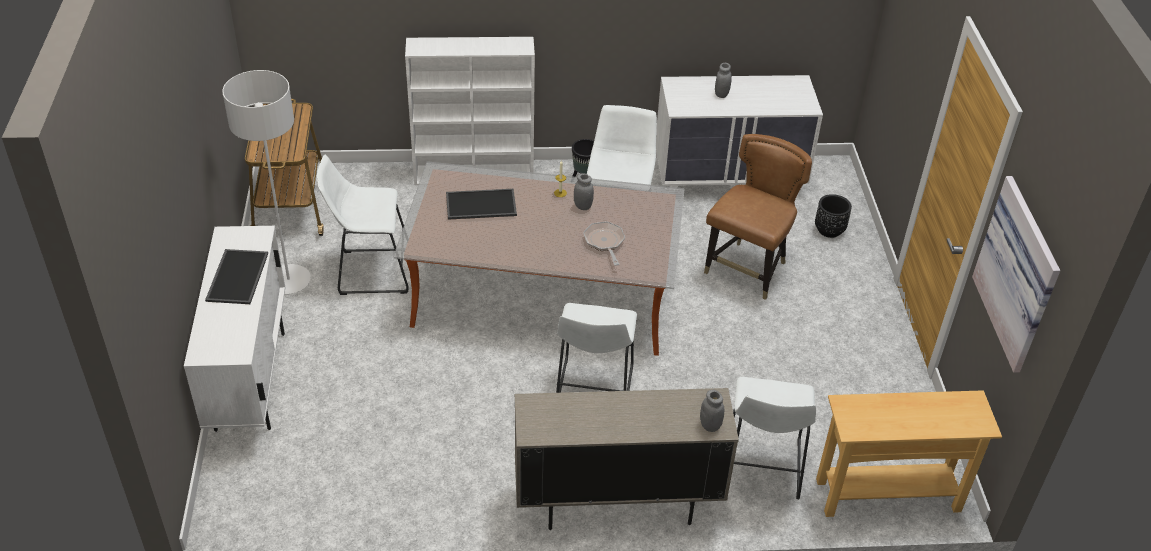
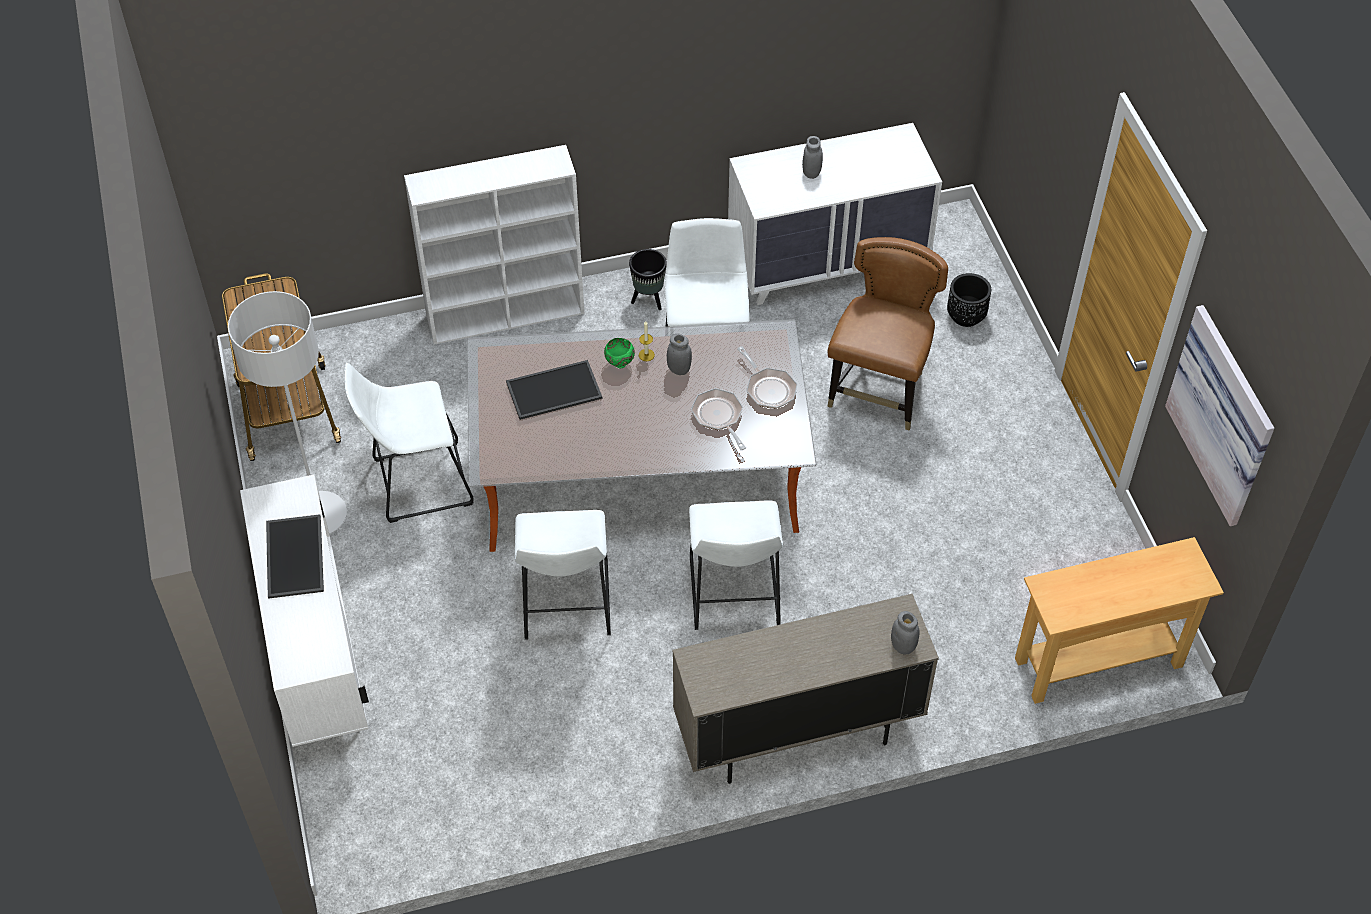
camera: 10 degrees left, 10 degrees up
(537, 195) = (619, 364): none -> green bowl
(650, 230) = (768, 388): none -> frying pan
(761, 469) = (951, 658): white stool -> white stool (566, 606)

